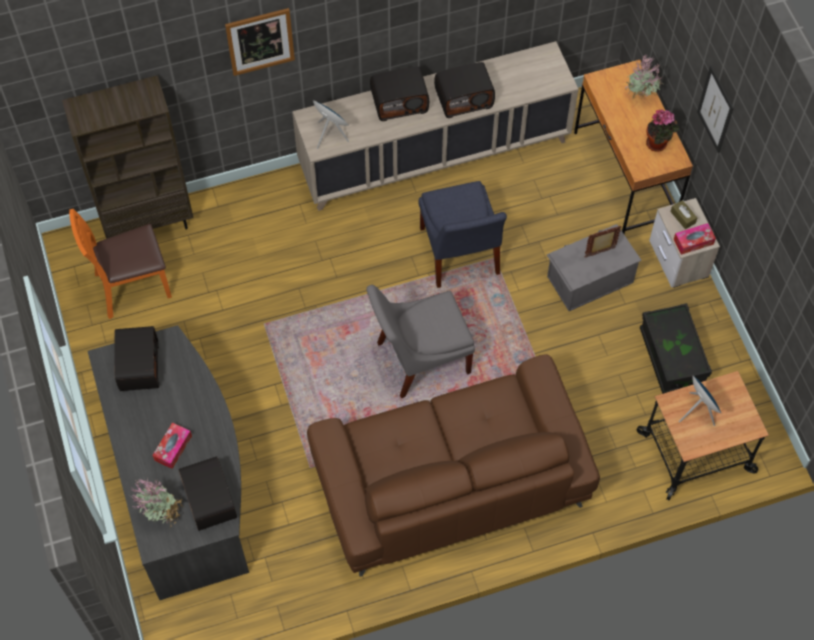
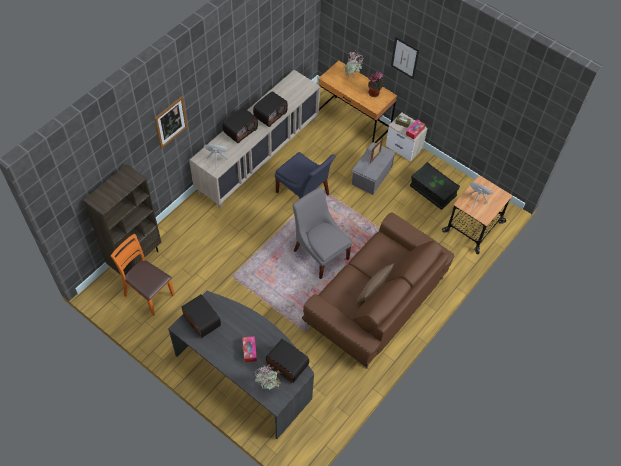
camera: 35 degrees left, 5 degrees down
(132, 286) = (149, 294): orange chair -> orange chair turned 90 degrees clockwise
(419, 359) = (320, 252): grey chair -> grey chair turned 105 degrees clockwise
(436, 461) = (374, 289): none -> brown pillow

